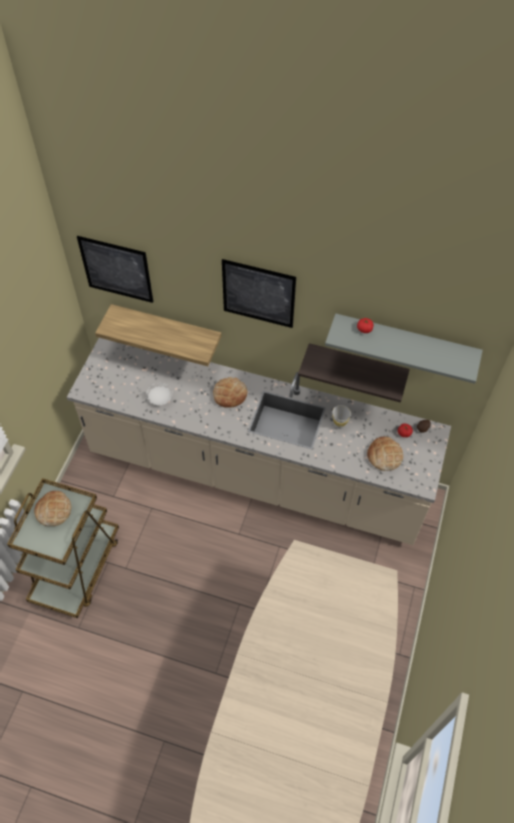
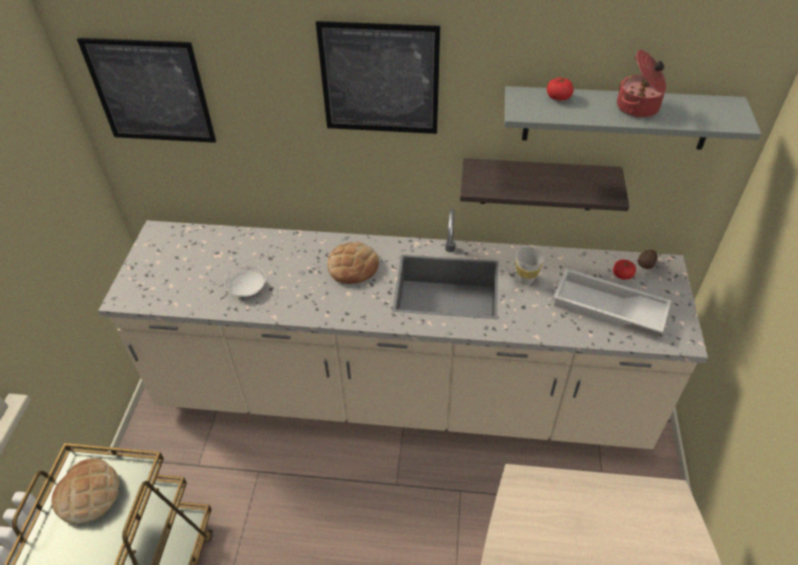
camera: 10 degrees left, 10 degrees down
(167, 329) = (243, 189): shelf -> none
(384, 455) = (607, 309): bread -> white tray
(410, 347) = (638, 108): none -> cooking pot

